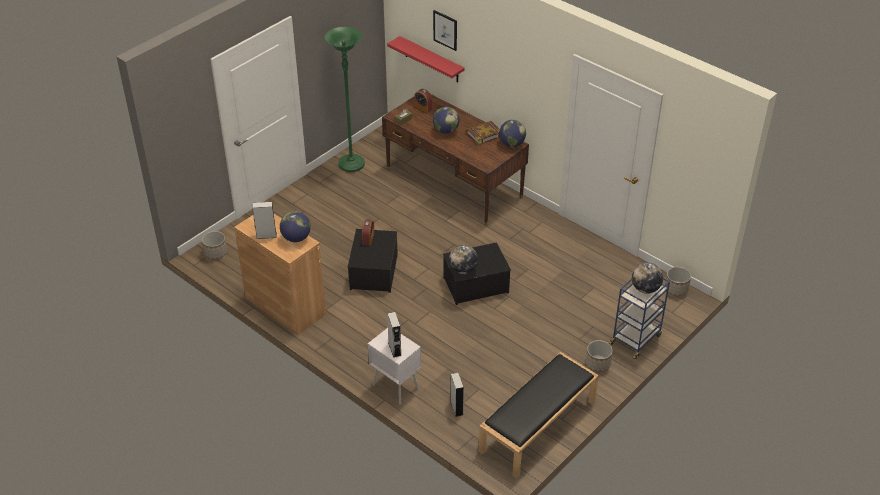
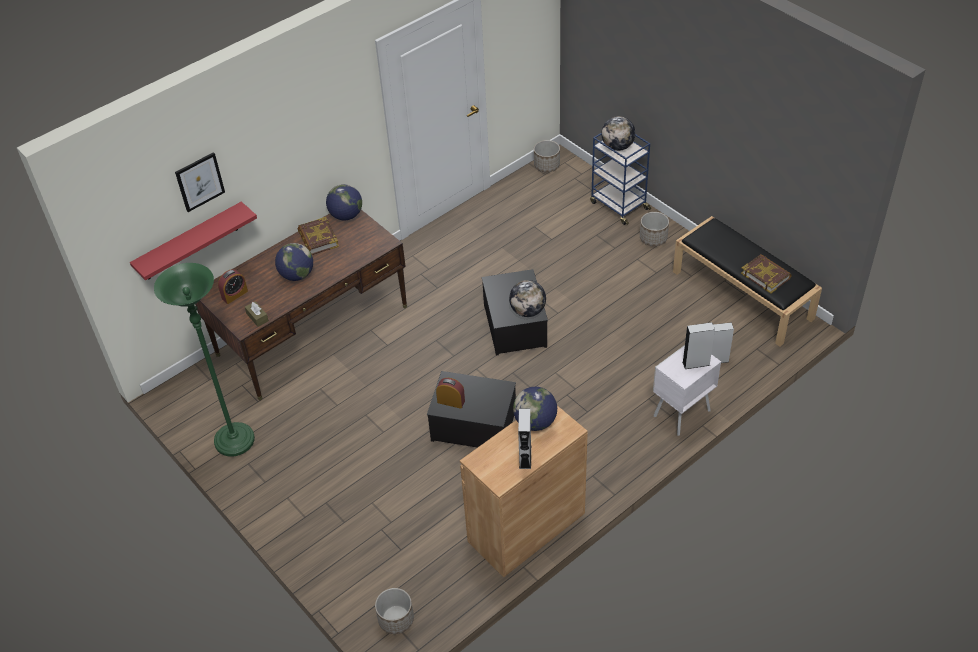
camera: 80 degrees left, 5 degrees up
(521, 408) = (765, 276): none -> book

